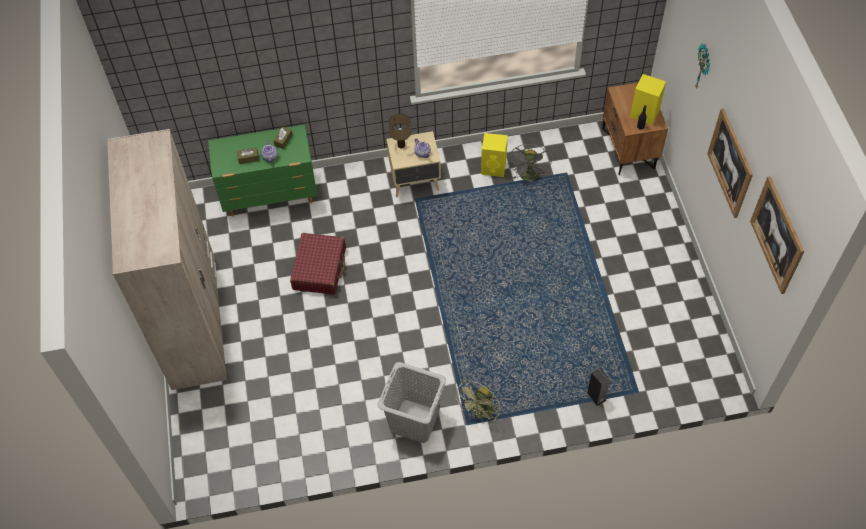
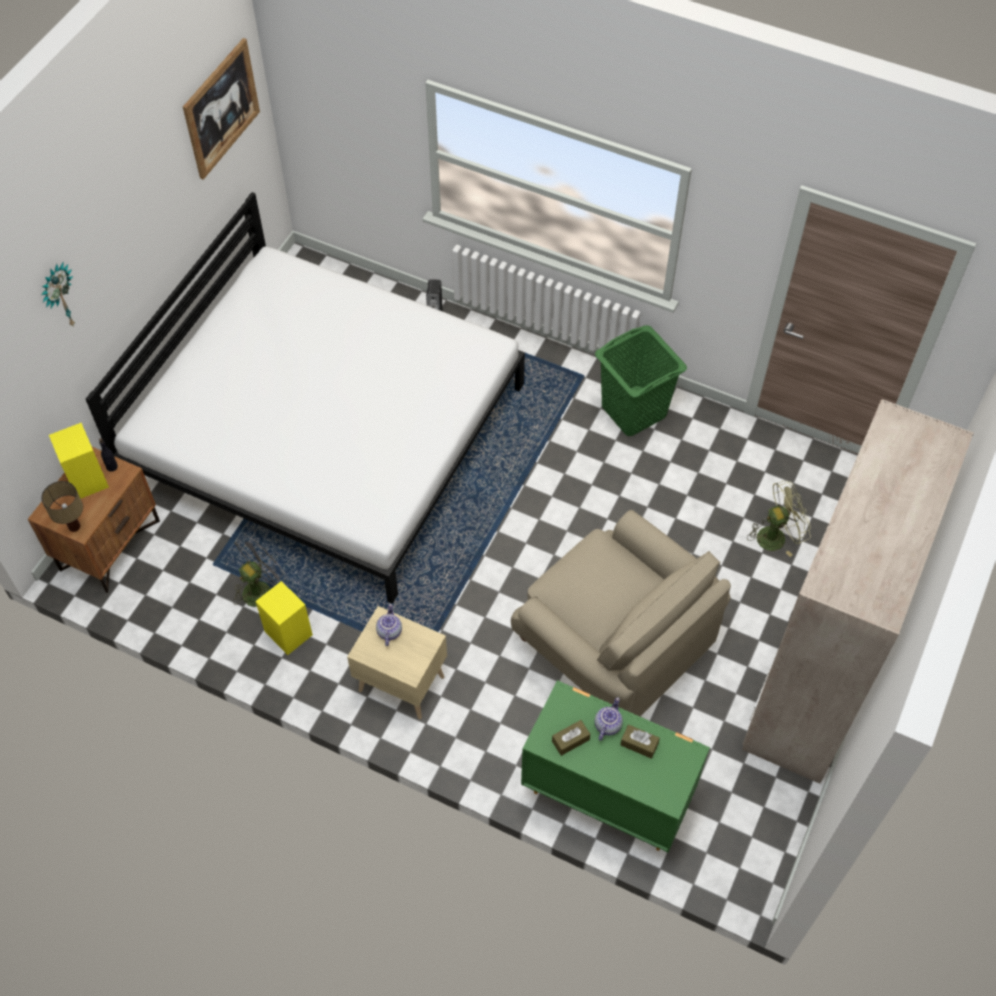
camera: 145 degrees left, 0 degrees up
(319, 269) = (614, 643): red suitcase -> beige armchair
(401, 146) = (406, 662): table lamp -> table lamp (75, 526)
(414, 420) = (633, 411): grey laundry basket -> green laundry basket
(481, 413) = (561, 377): green fan -> green fan (776, 536)
(585, 278) = (326, 432): none -> white bed
(730, 163) = (149, 232): picture -> none

